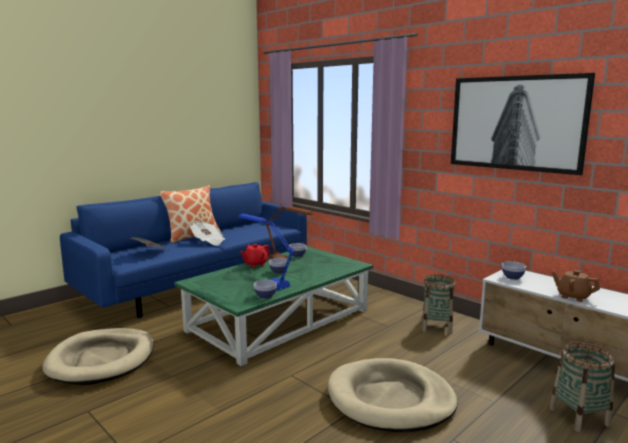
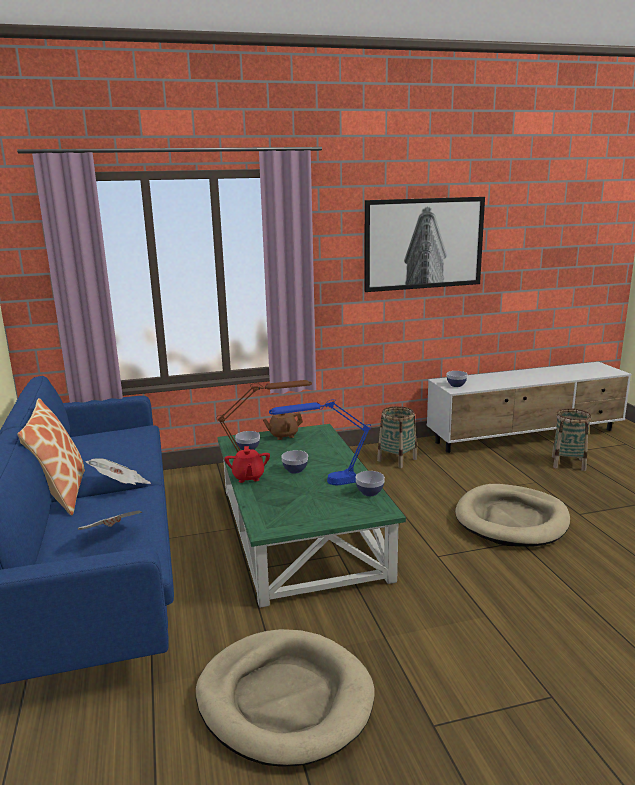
camera: 60 degrees left, 5 degrees up
(573, 296) = (511, 383): brown teapot -> brown teapot (283, 435)

